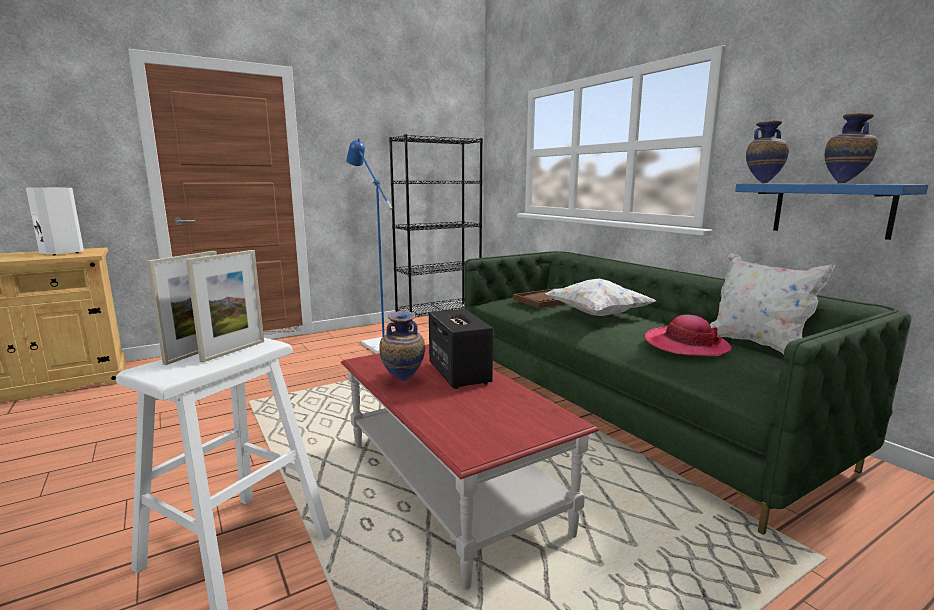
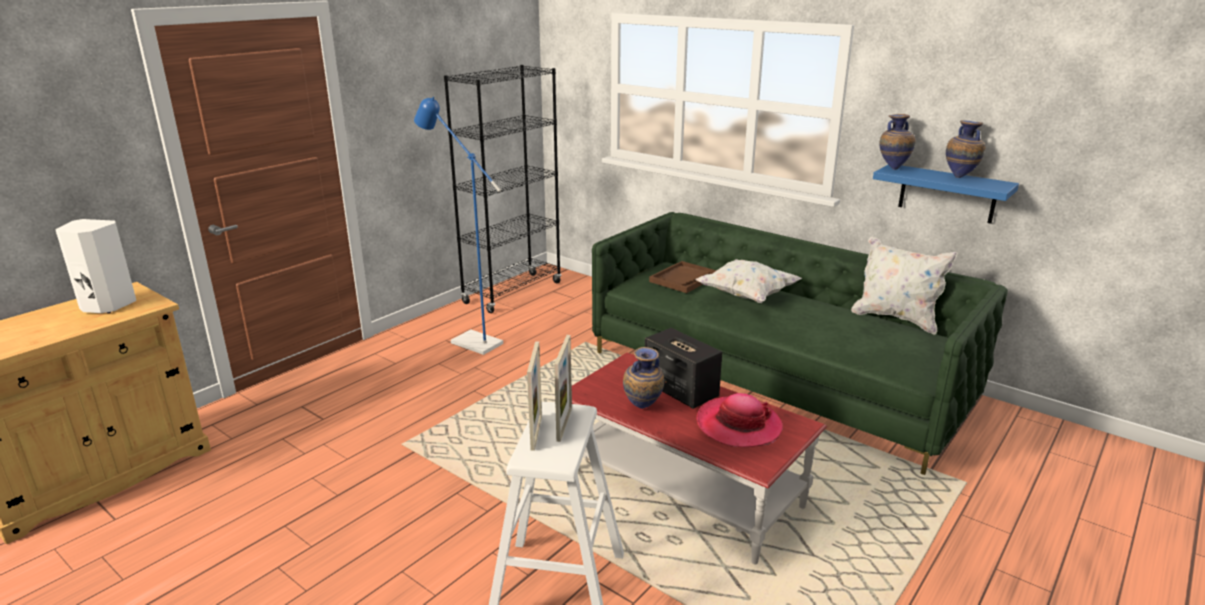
camera: 20 degrees left, 10 degrees up
(685, 345) = (845, 328): hat -> hat (738, 425)

